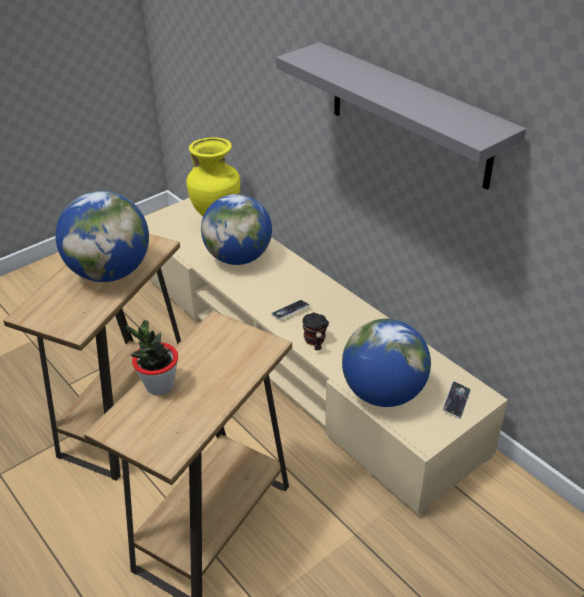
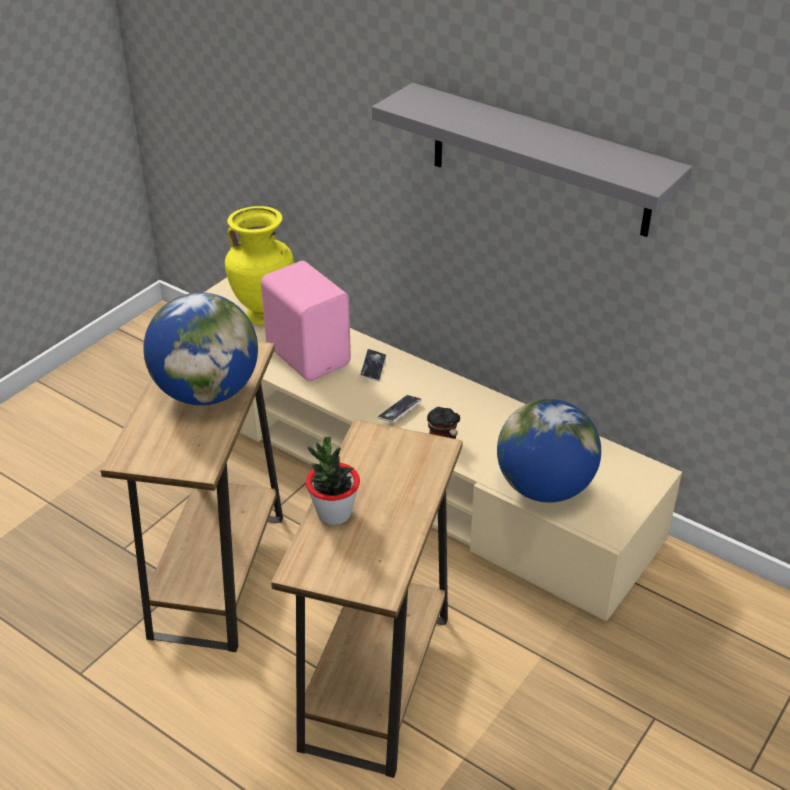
camera: 15 degrees left, 0 degrees up
(238, 258) = (309, 354): globe -> pink speaker
(456, 401) = (628, 483): phone -> phone (373, 367)

